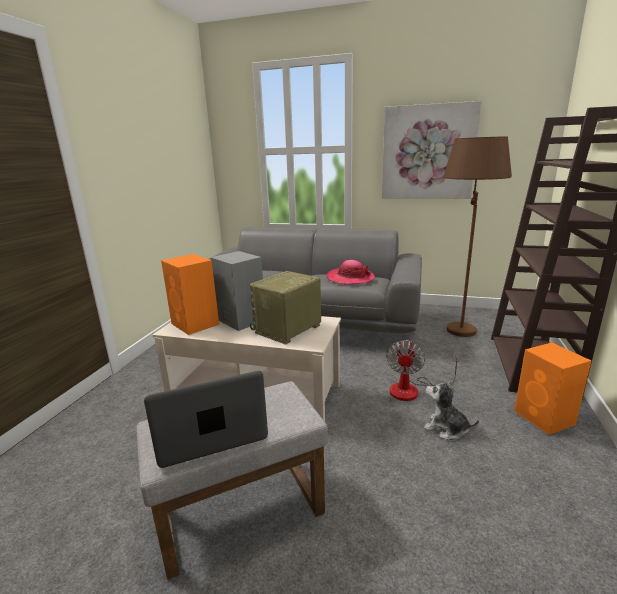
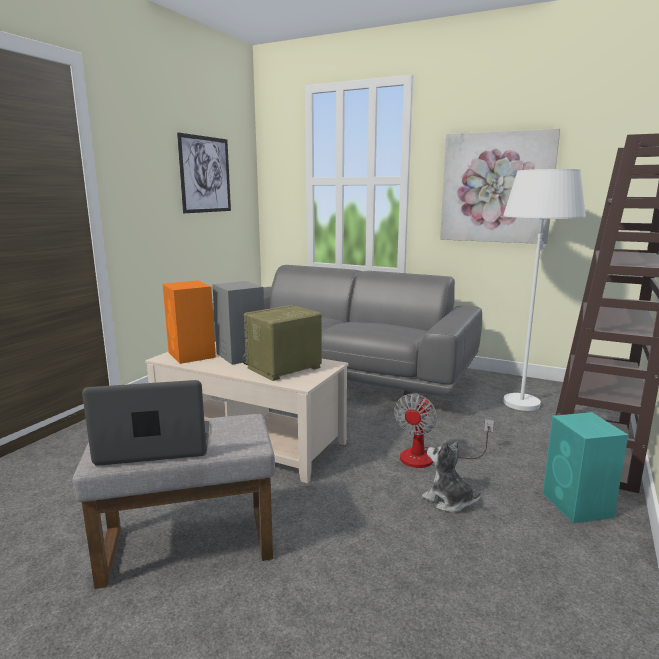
camera: 10 degrees right, 5 degrees down
(170, 149) = (205, 174): none -> picture
(350, 278) = (384, 326): hat -> none
(459, 324) = (523, 396): brown floor lamp -> white floor lamp
(545, 418) = (578, 506): orange speaker -> turquoise speaker

